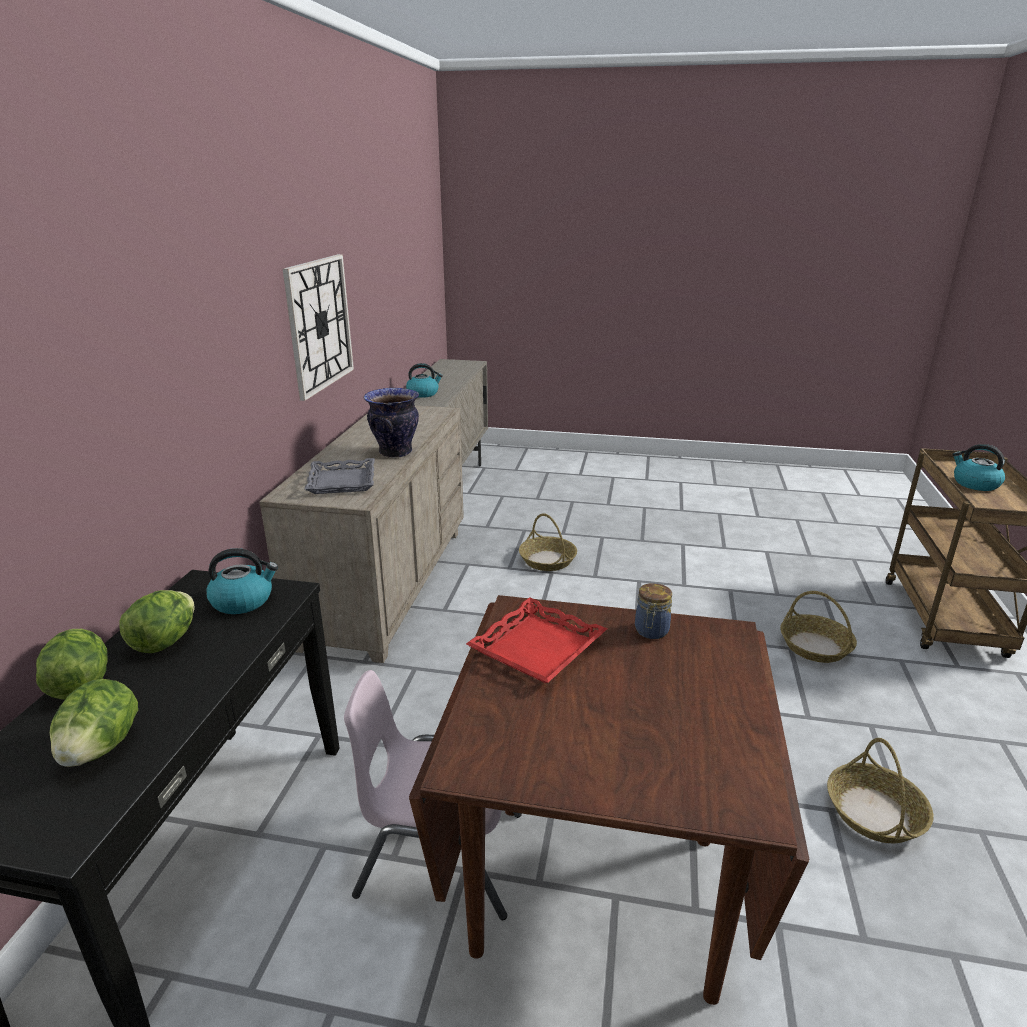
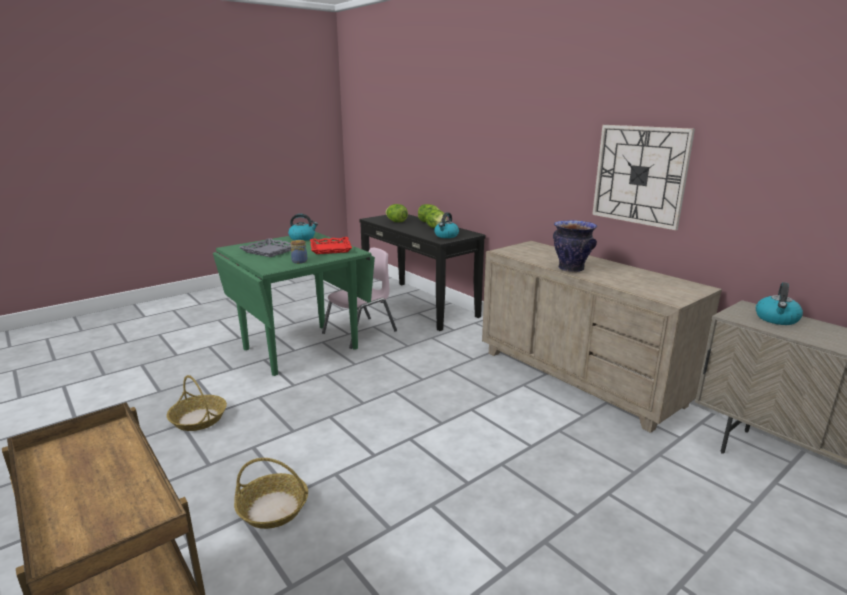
camera: 130 degrees right, 5 degrees down
(341, 481) = (535, 253): grey tray -> grey tray (270, 251)
(547, 560) = (555, 454): basket -> none
(598, 889) = (301, 349): brown dining table -> green dining table
(974, 484) = (102, 492): kettle -> kettle (302, 238)

